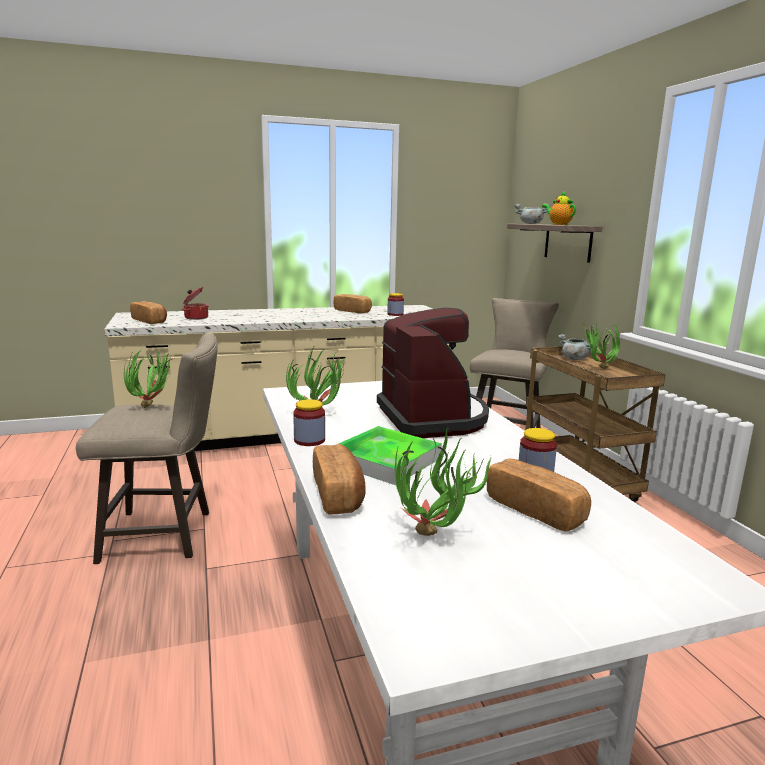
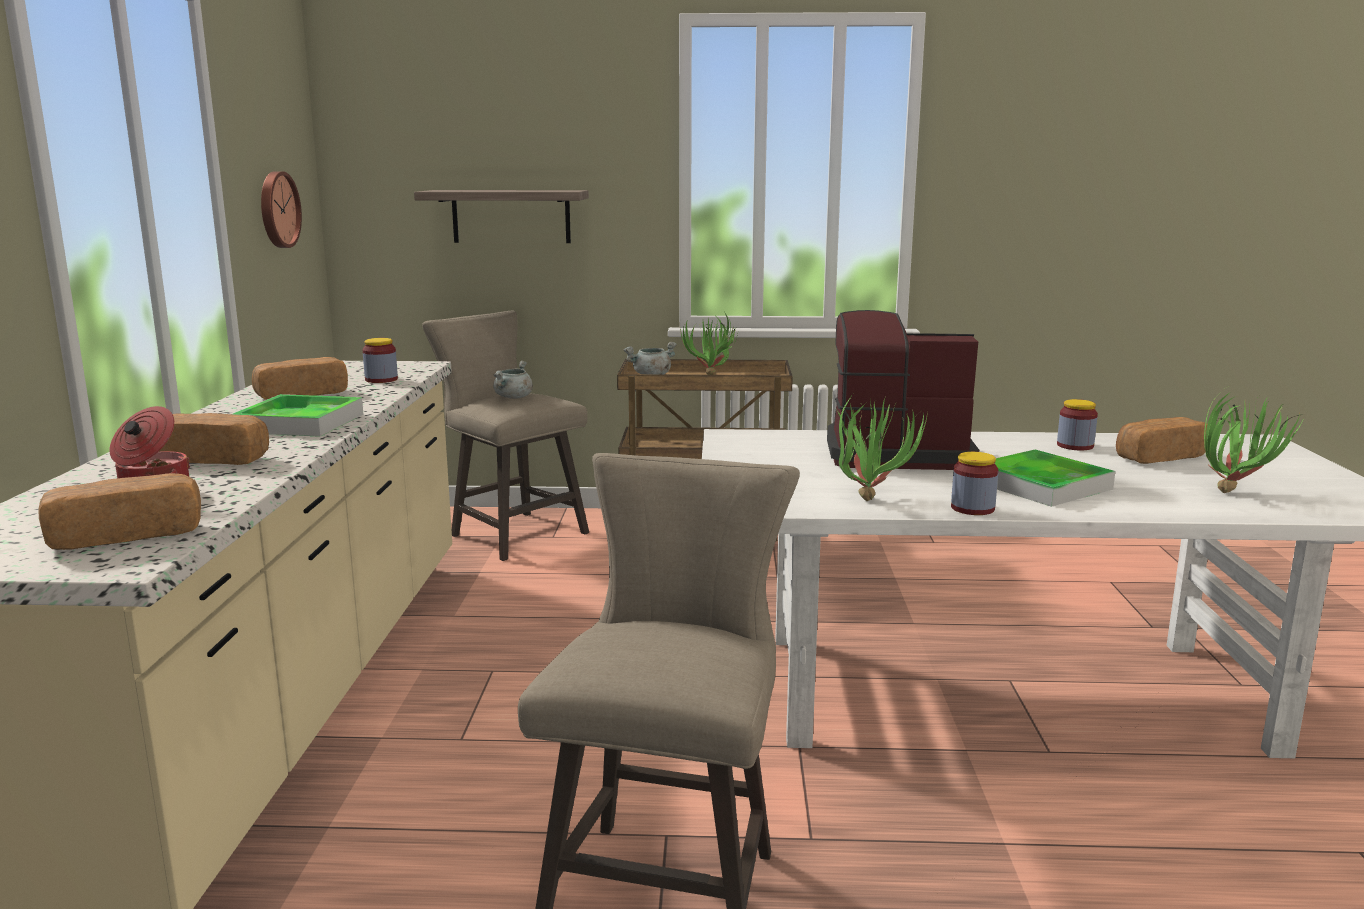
camera: 70 degrees left, 0 degrees up
(153, 405) = (624, 633): potted plant -> none
(303, 316) = (300, 423): none -> tray
(339, 494) = (1144, 510): bread -> bread (213, 459)
(452, 230) = (277, 209): none -> wall clock
(530, 223) = (449, 190): grey cooking pot -> grey cooking pot (513, 397)
(558, 224) = (513, 190): teapot -> none

